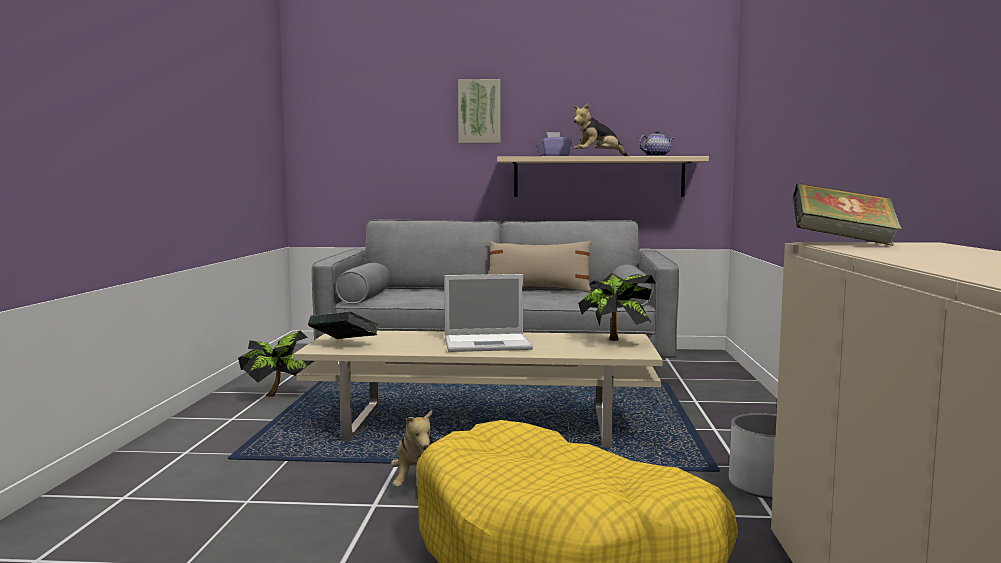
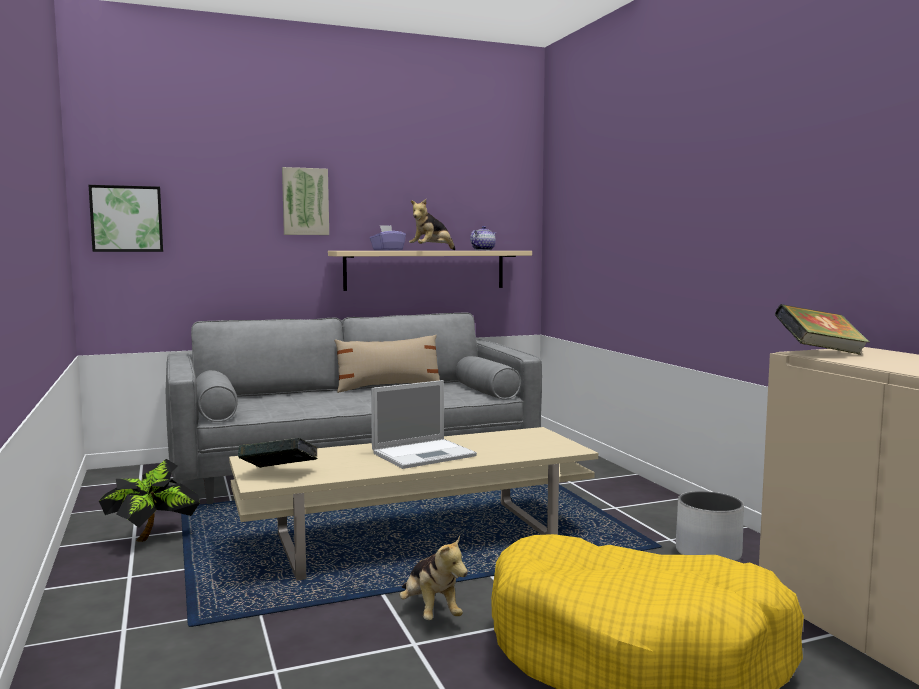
camera: 25 degrees left, 0 degrees up
(327, 131) = (127, 219): none -> picture
(615, 342) = (533, 438): potted plant -> none

